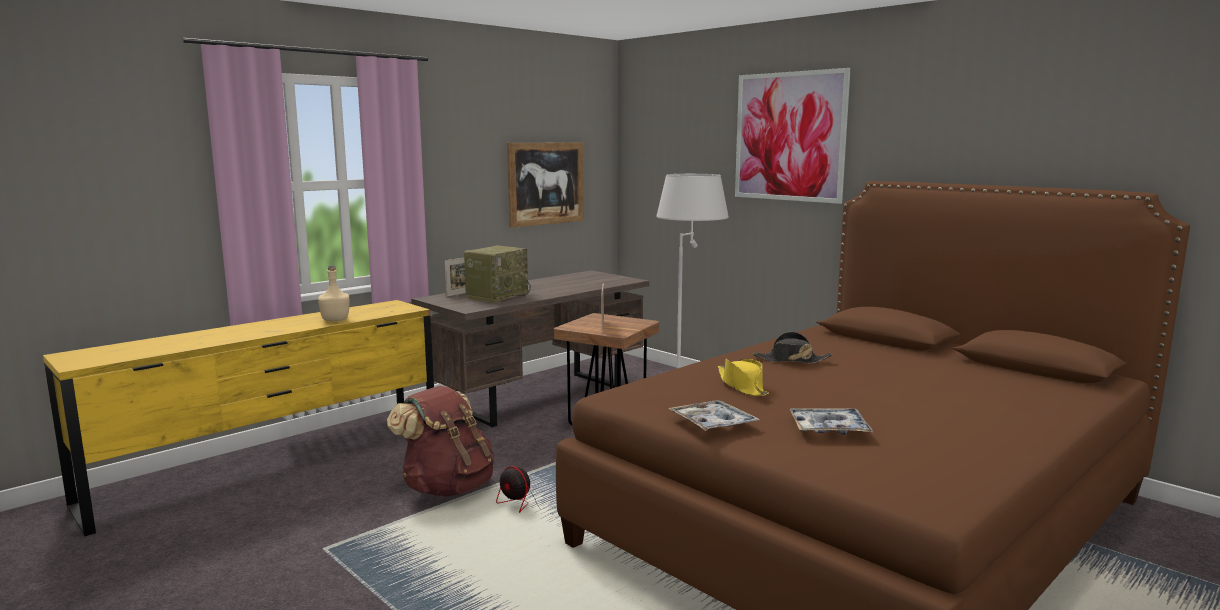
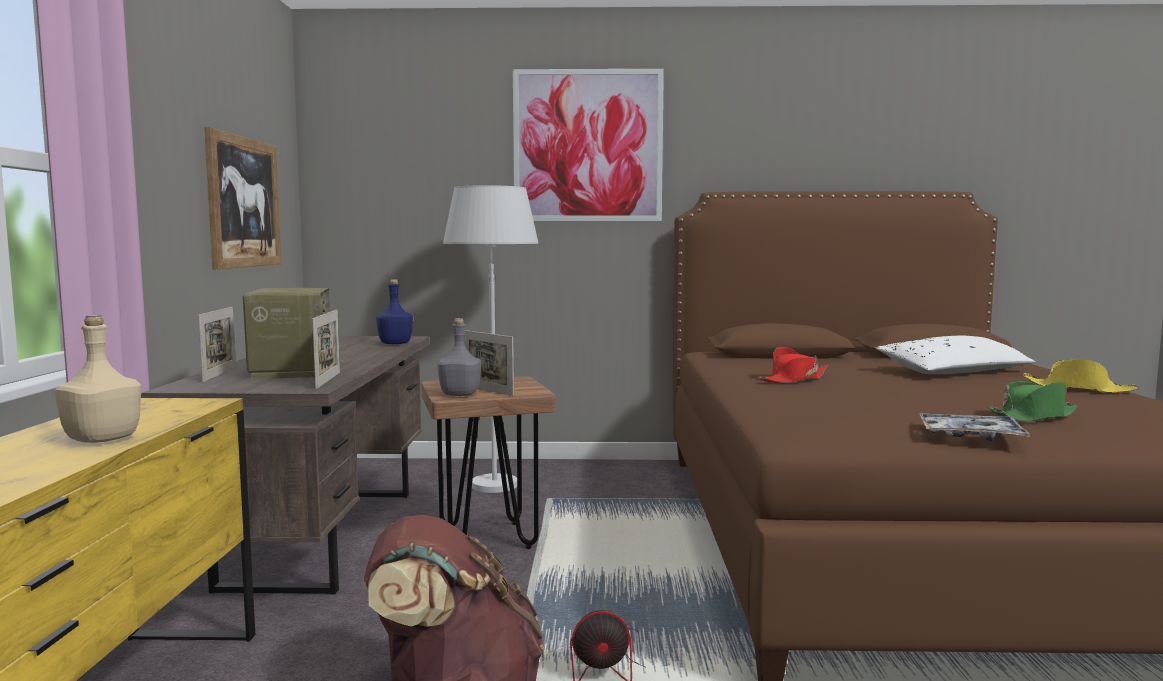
camera: 45 degrees left, 5 degrees down
(490, 305) = (328, 380): none -> picture frame
(579, 326) = (459, 394): none -> grey bottle
(606, 284) = (394, 343): none -> blue bottle
(742, 386) = (862, 402): yellow hat -> yellow hat (1078, 389)
(791, 360) = (793, 379): black hat -> red hat
(829, 429) = (1033, 417): tray -> green hat
(967, 385) = (953, 372): none -> white pillow

